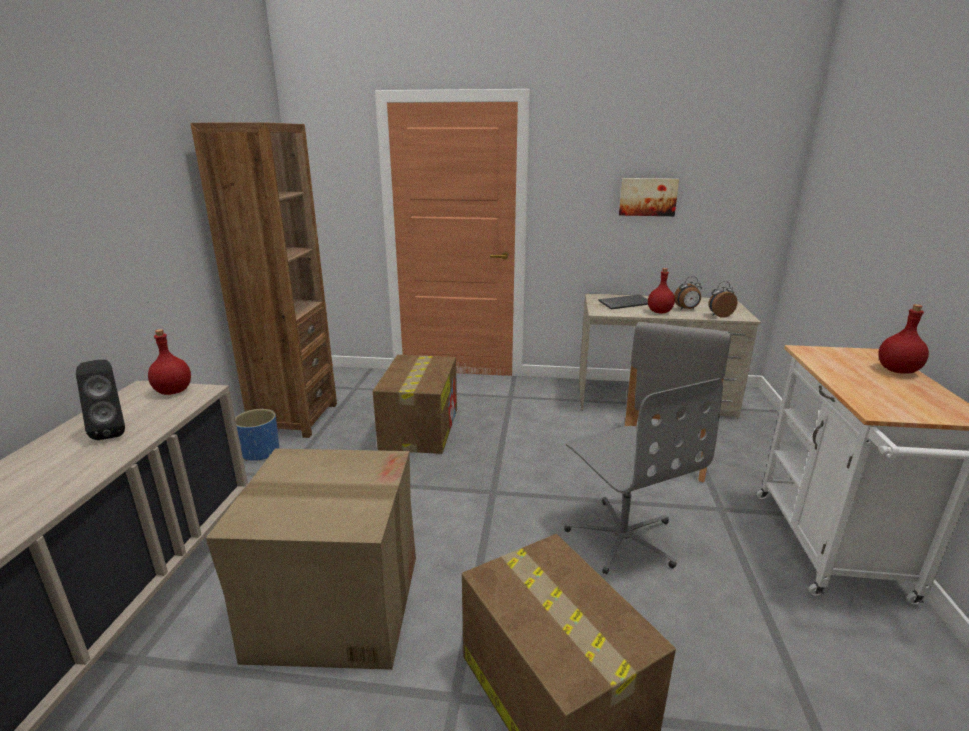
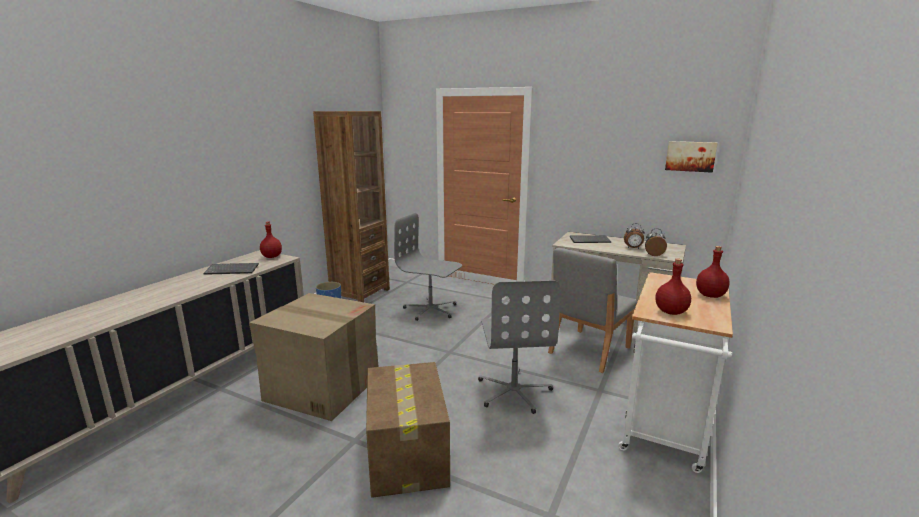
camera: 20 degrees right, 5 degrees down
(113, 431) = (233, 270): black speaker -> keyboard
(420, 428) = (430, 310): cardboard box -> grey office chair
(648, 197) = (615, 163): picture -> picture (690, 156)
(659, 312) = (608, 248): red bottle -> red bottle (670, 312)

